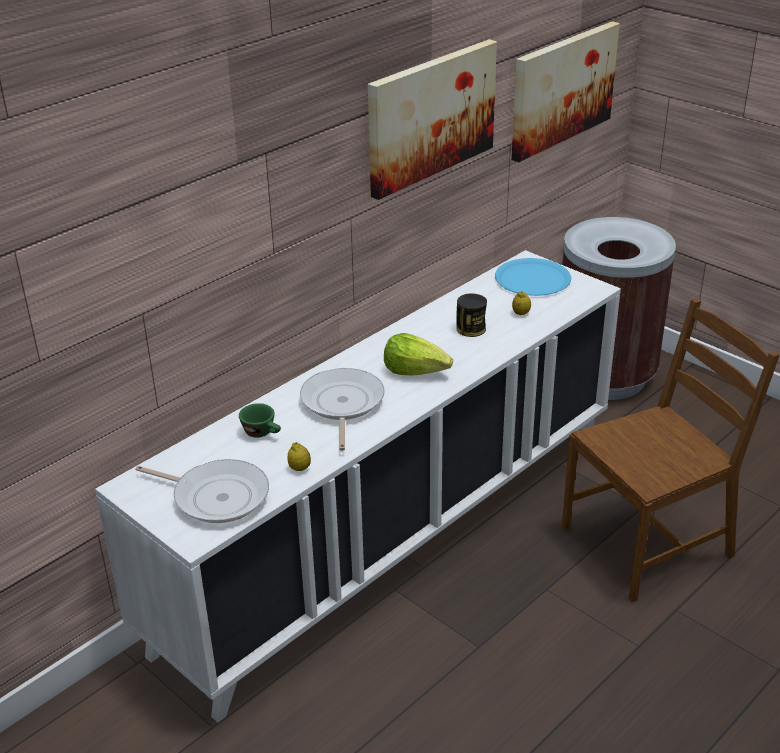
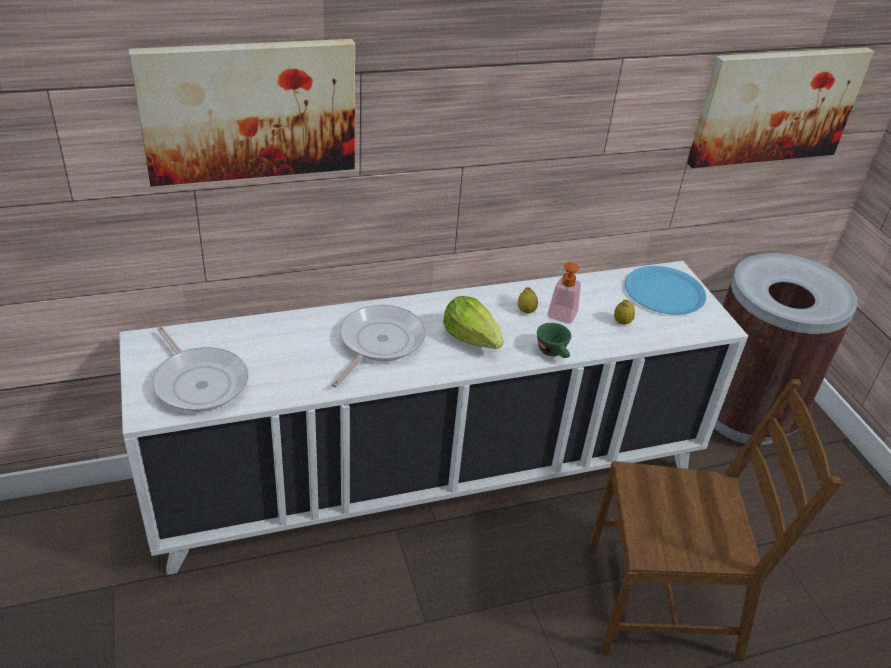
camera: 25 degrees right, 5 degrees up
(262, 433) = (289, 340): green cup -> green cup (554, 353)
(299, 468) = (288, 387): lemon -> lemon (526, 311)
(430, 116) = (583, 89): picture -> picture (249, 110)
(471, 329) = (560, 318): can -> soap dispenser

